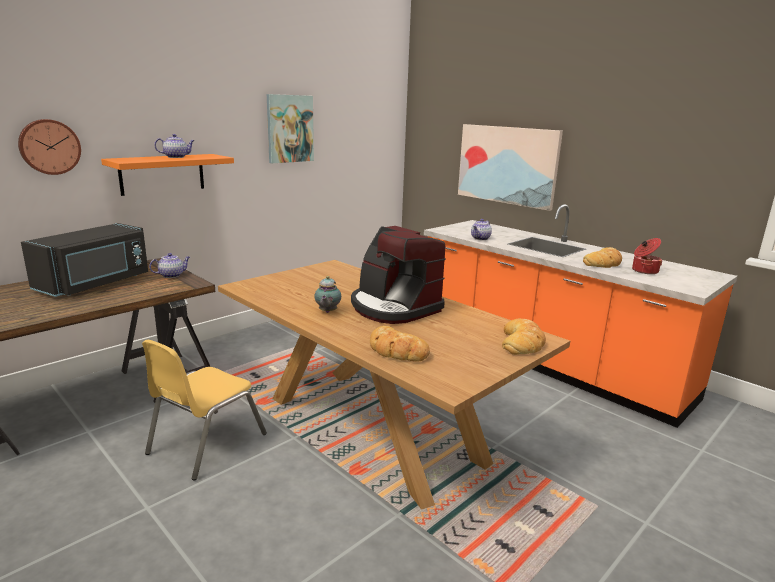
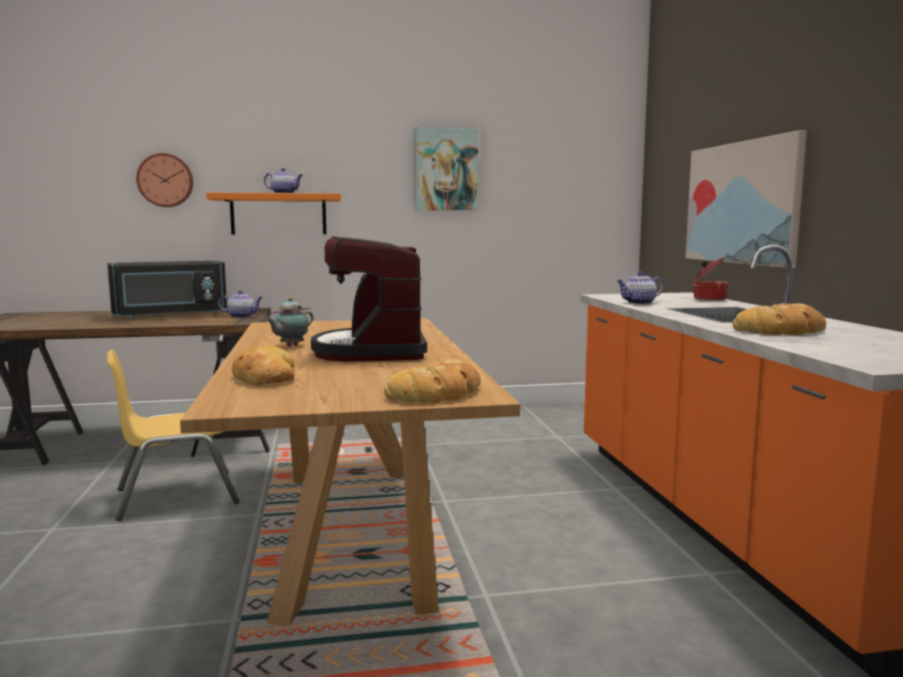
camera: 35 degrees right, 10 degrees down
(644, 271) = (841, 342): cooking pot -> cooking pot (709, 299)

